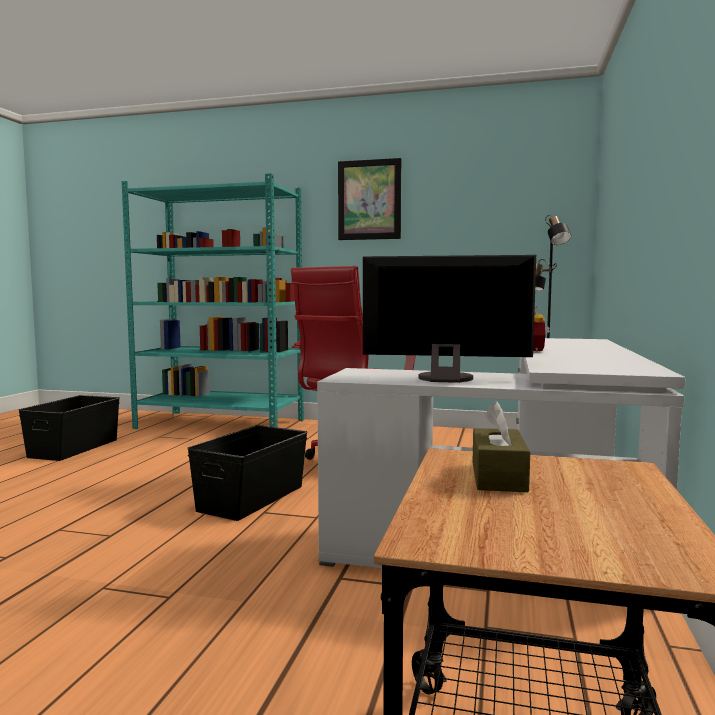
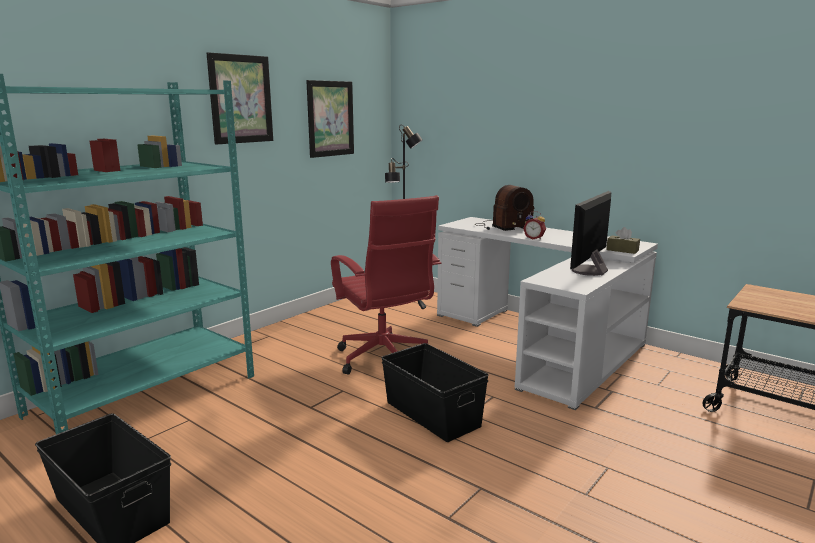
camera: 65 degrees left, 10 degrees up
(483, 216) = (330, 118): none -> picture
(498, 476) = (775, 305): brown tissue box -> brown tissue box (622, 250)
(576, 344) = (502, 227): none -> radio

